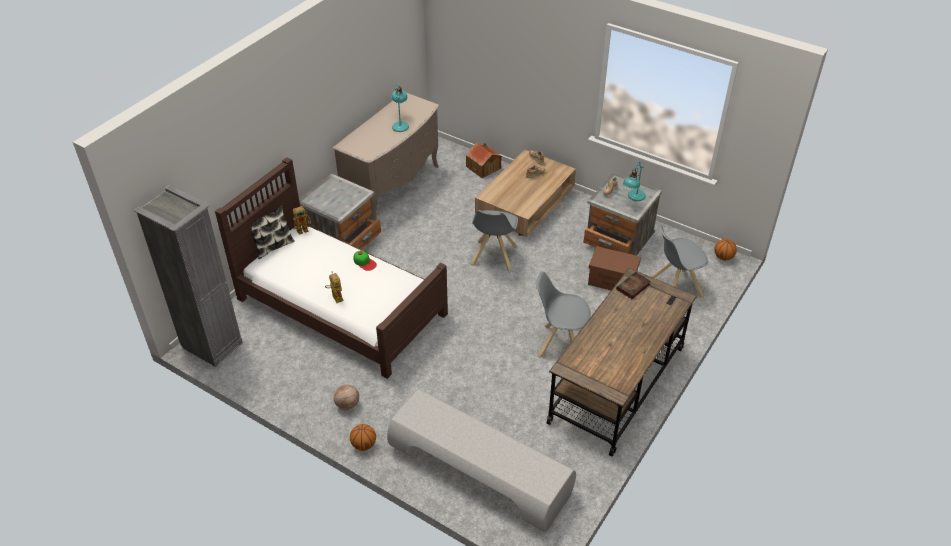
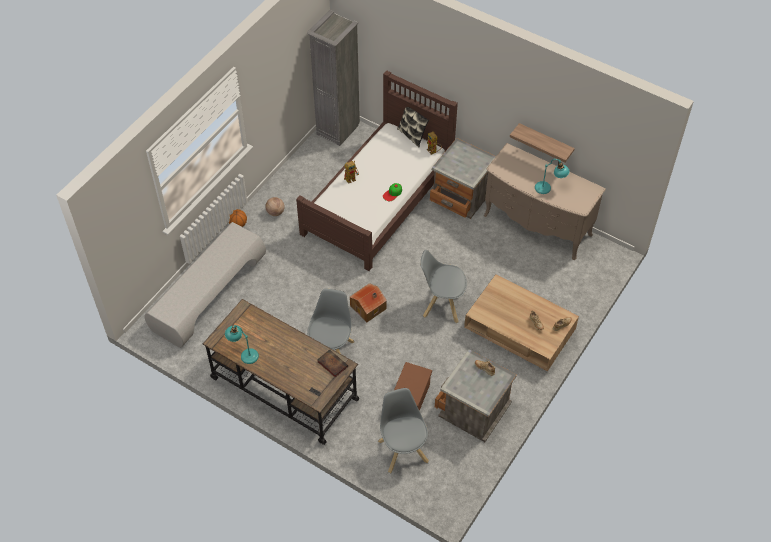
camera: 90 degrees right, 10 degrees up
(355, 105) = (545, 142): none -> shelf
(483, 167) = (578, 297): toy house -> toy house (369, 307)
(633, 199) = (472, 387): turquoise table lamp -> turquoise table lamp (243, 352)
(723, 257) = (448, 501): basketball -> none

